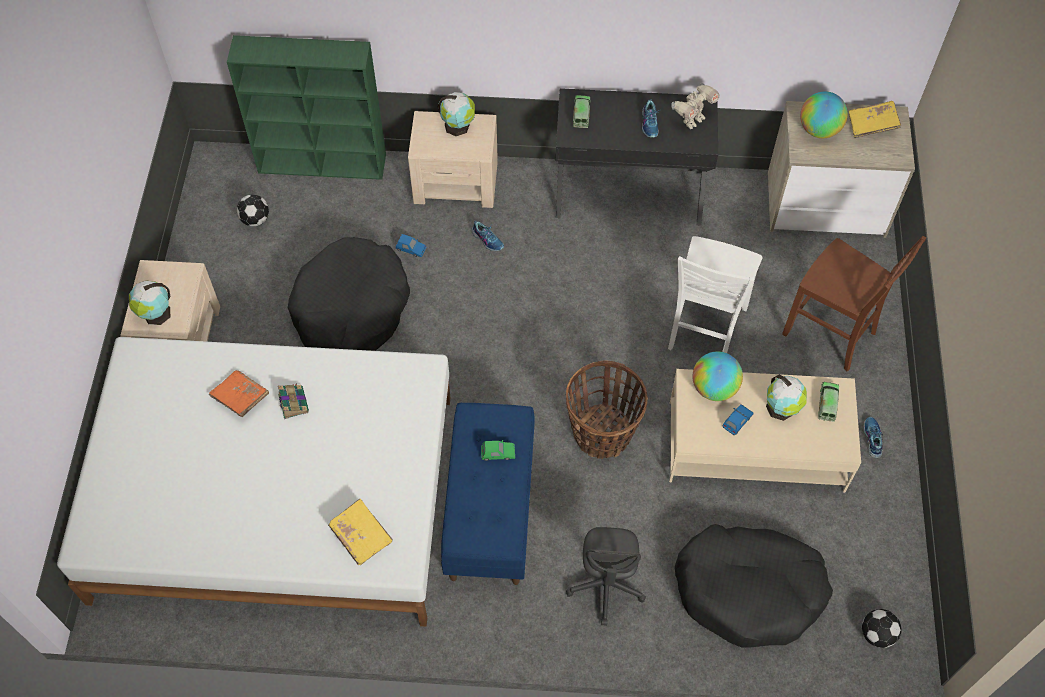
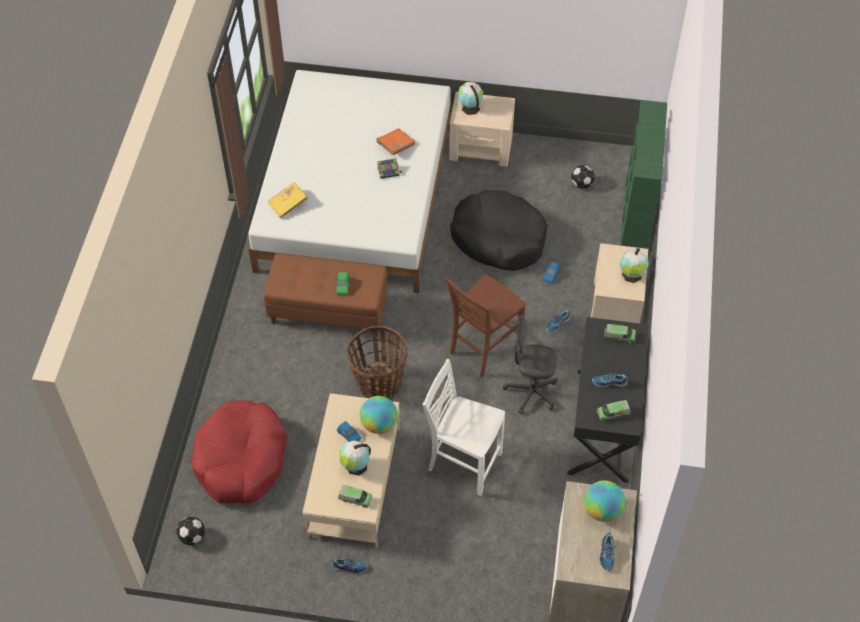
camera: 95 degrees right, 5 degrees down
(489, 508) = (329, 311): blue bench -> brown bench
(606, 587) = (260, 373): grey office chair -> grey office chair (531, 392)
(692, 120) = (613, 413): toy robot -> toy truck
(749, 590) = (241, 459): black dog bed -> red dog bed
(831, 334) = (450, 555): brown chair -> brown chair (483, 349)
(872, 125) = (607, 554): yellow book -> shoe

